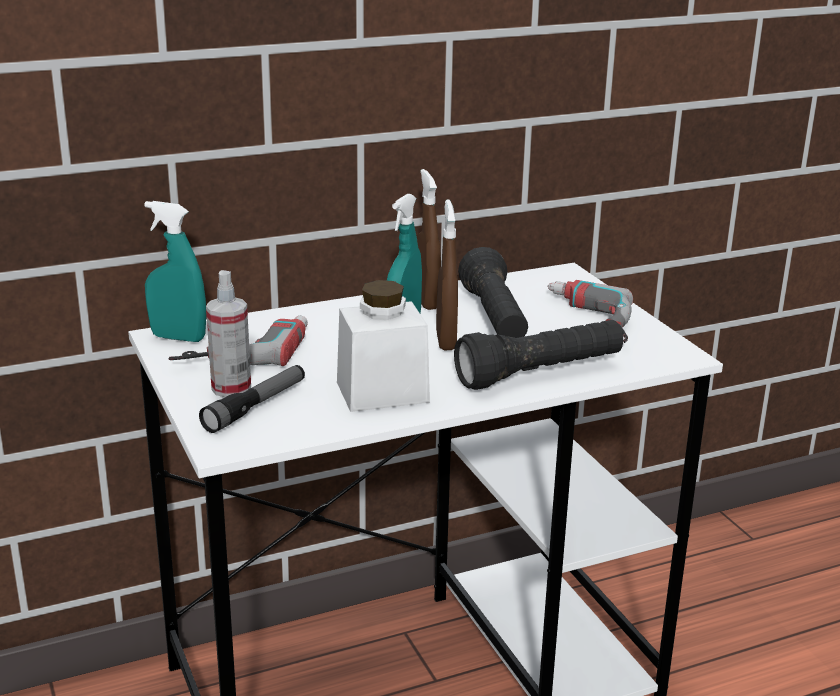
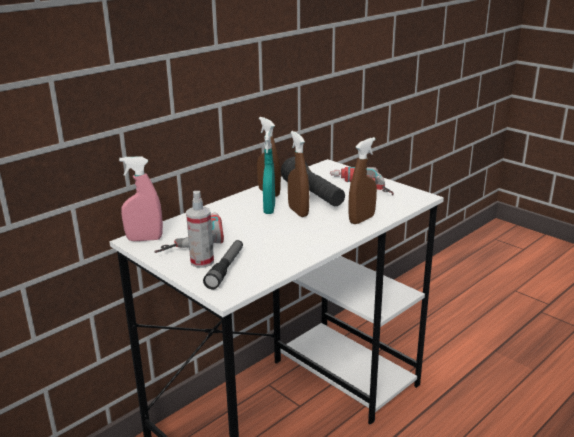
camera: 20 degrees left, 0 degrees up
(178, 338) = (144, 239): turquoise spray bottle -> pink spray bottle
(382, 392) = (289, 246): white jar -> none
(540, 373) = (361, 219): black flashlight -> brown spray bottle

